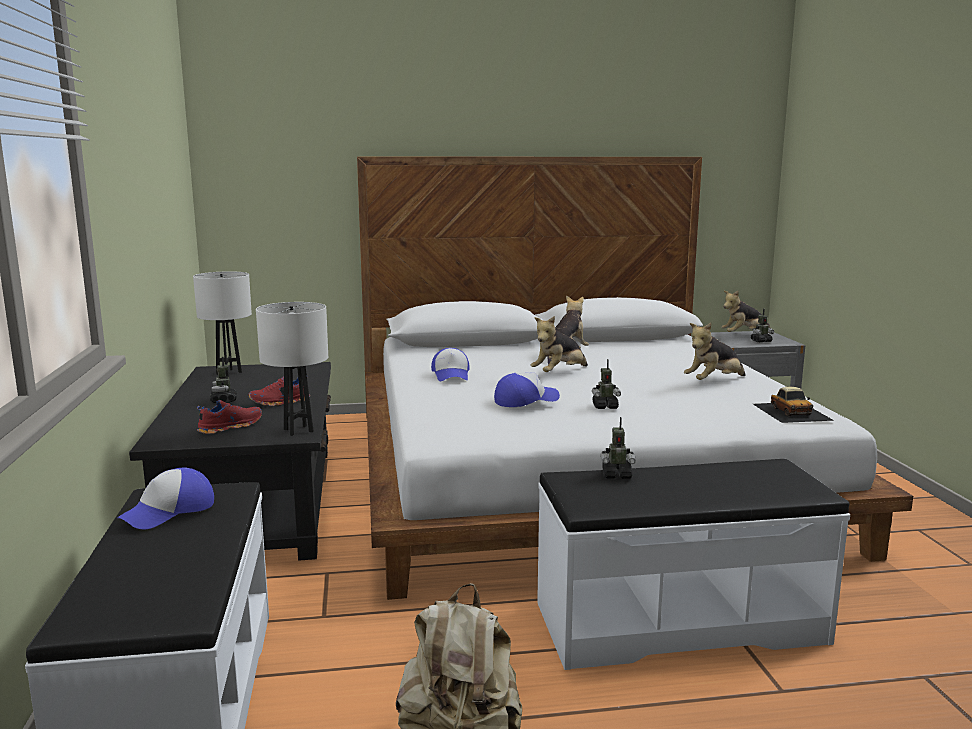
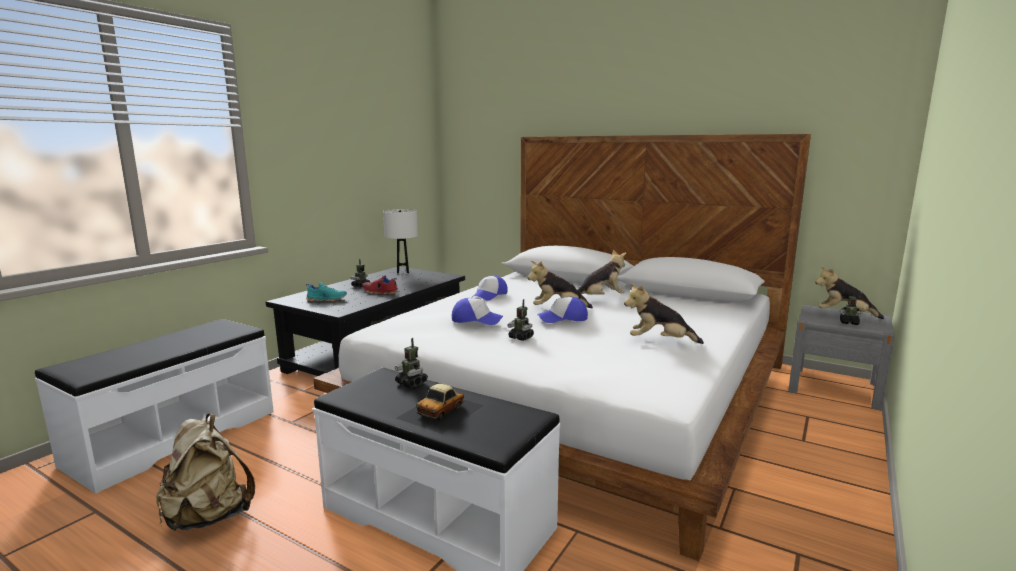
camera: 40 degrees right, 0 degrees up
(169, 512) = (199, 332): cap -> cap (563, 318)
(229, 427) = (327, 299): red shoe -> turquoise shoe
(298, 430) = (346, 309): white table lamp -> none
(791, 411) = (652, 380): toy car -> toy car (441, 411)

